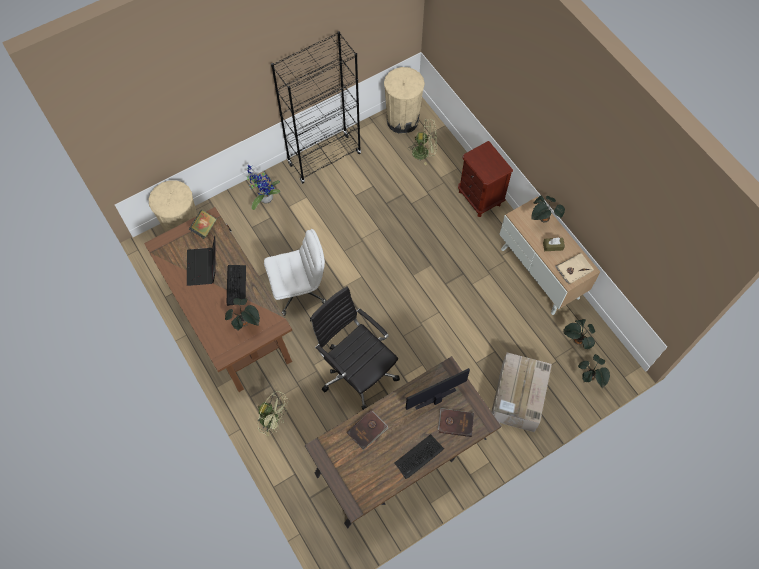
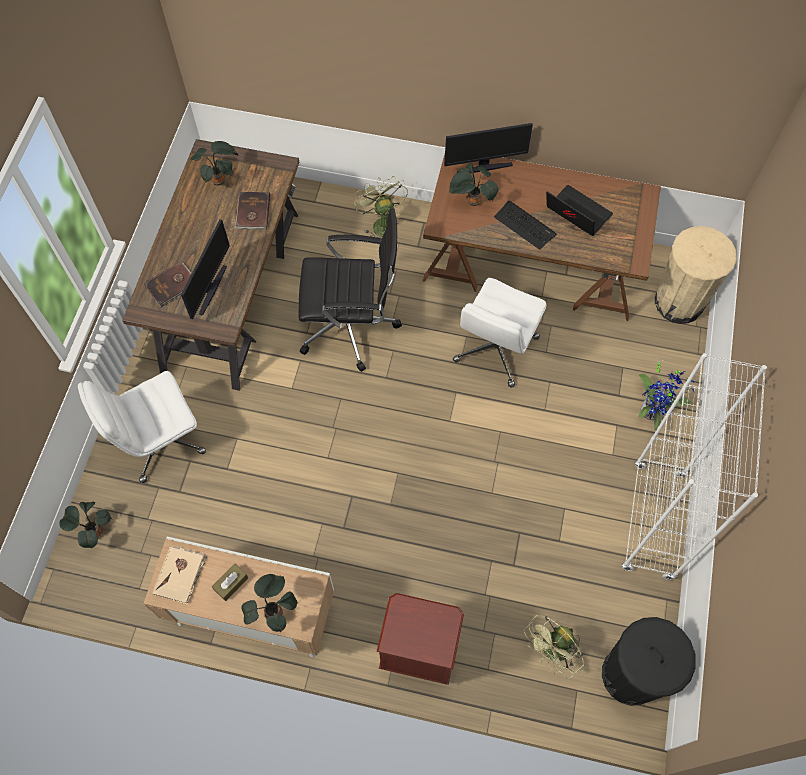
camera: 135 degrees right, 0 degrees up
(204, 228) = (627, 247): book -> none
(213, 338) = (484, 167): none -> monitor
(273, 419) = (381, 223): green fan -> green fan turned 90 degrees clockwise
(324, 159) = (652, 522): black bookcase -> white bookcase
(402, 120) = (631, 675): beige trash can -> black trash can
(419, 456) = (182, 230): keyboard -> none
(518, 398) = (160, 441): cardboard box -> white office chair
(576, 341) = (141, 563): potted plant -> potted plant (220, 180)

